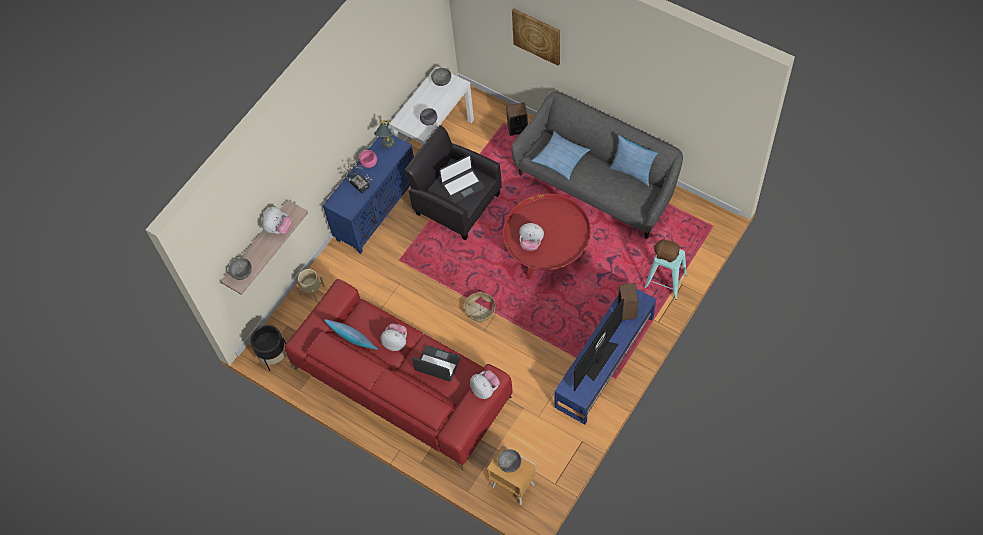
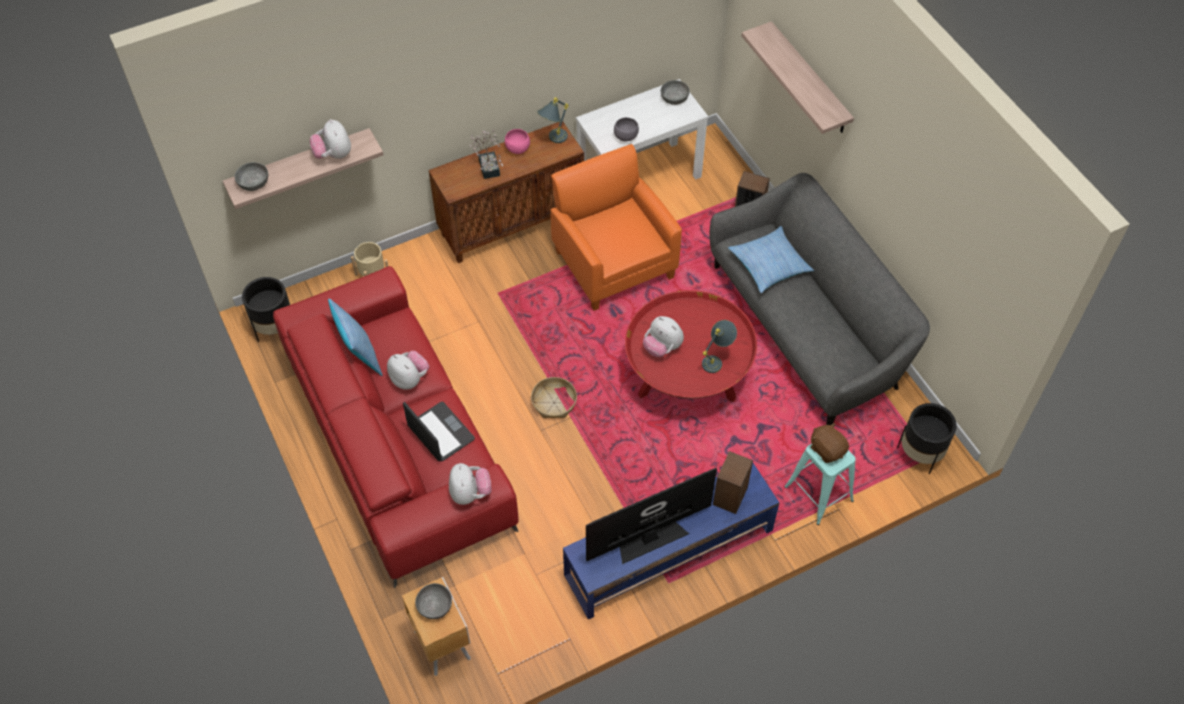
camera: 25 degrees right, 5 degrees down
(278, 228) = (333, 155): plush toy -> plush toy turned 105 degrees clockwise
(376, 210) = (512, 223): blue cabinet -> brown cabinet
(457, 203) = (613, 263): black armchair -> orange armchair
(462, 186) = (621, 236): laptop -> none
(537, 36) = (809, 79): picture -> shelf
(567, 233) = (717, 360): none -> grey table lamp
(632, 171) = (854, 325): pillow -> none
(706, 227) = (920, 454): none -> black planter

